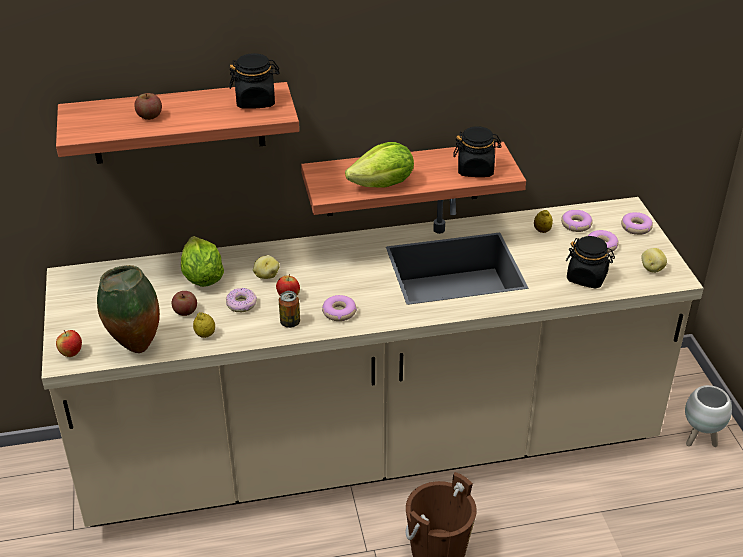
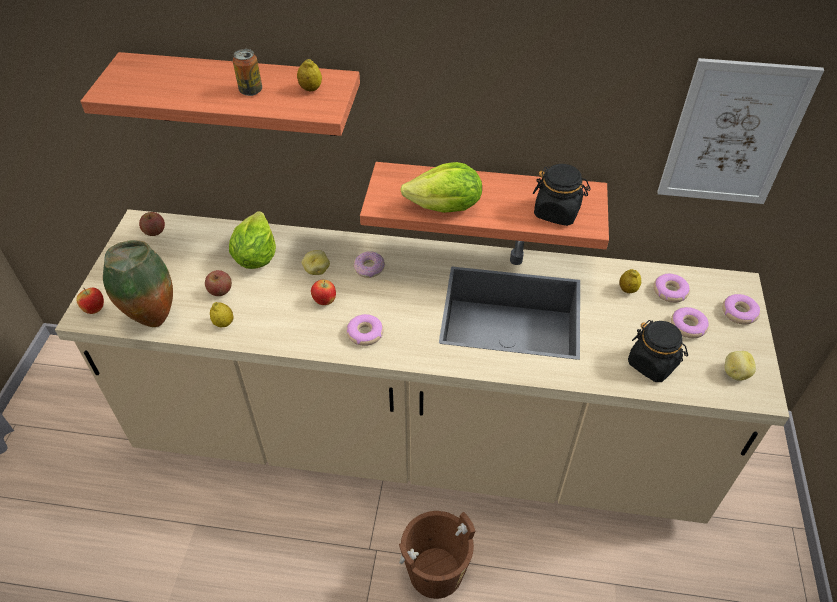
camera: 20 degrees right, 10 degrees up
(149, 116) = (192, 85): apple -> apple (154, 231)
(241, 304) = (276, 297): donut -> donut (369, 268)
(256, 101) = (310, 89): black jar -> lemon
(290, 322) = (311, 332): can -> can (250, 91)
(594, 79) = (733, 134): none -> picture
(700, 439) = (755, 535): white planter -> none

